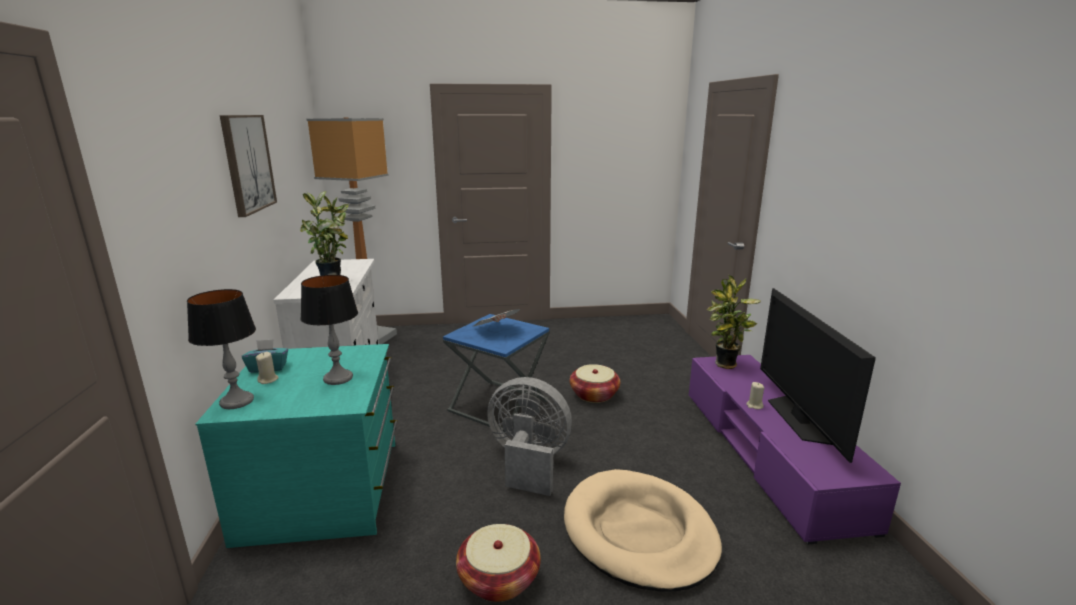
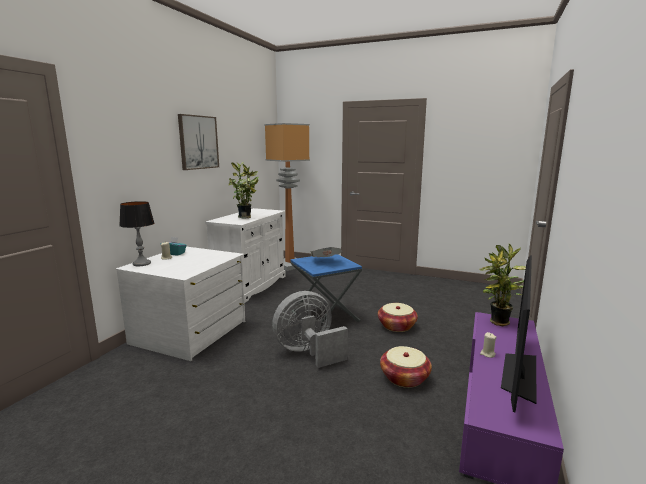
camera: 30 degrees right, 5 degrees down
(325, 489) = (191, 332): turquoise dresser -> white dresser
(338, 378) = (195, 263): table lamp -> none
(499, 579) = (225, 406): basket -> basket (404, 378)
(528, 463) = (308, 352): grey fan -> grey fan turned 75 degrees counterclockwise
(639, 533) = (335, 415): beige dog bed -> none

